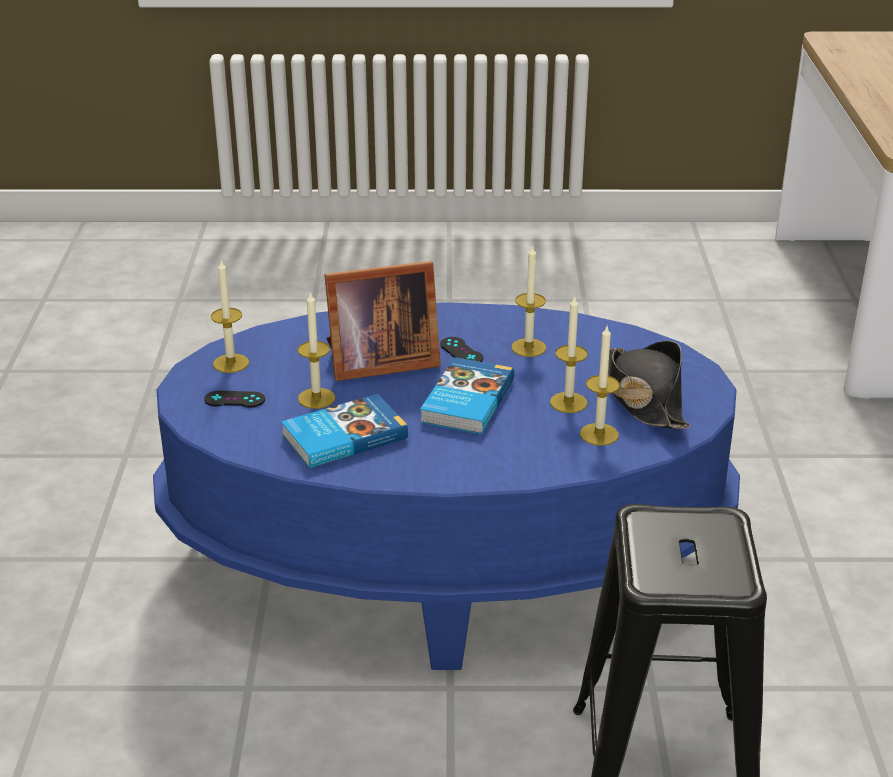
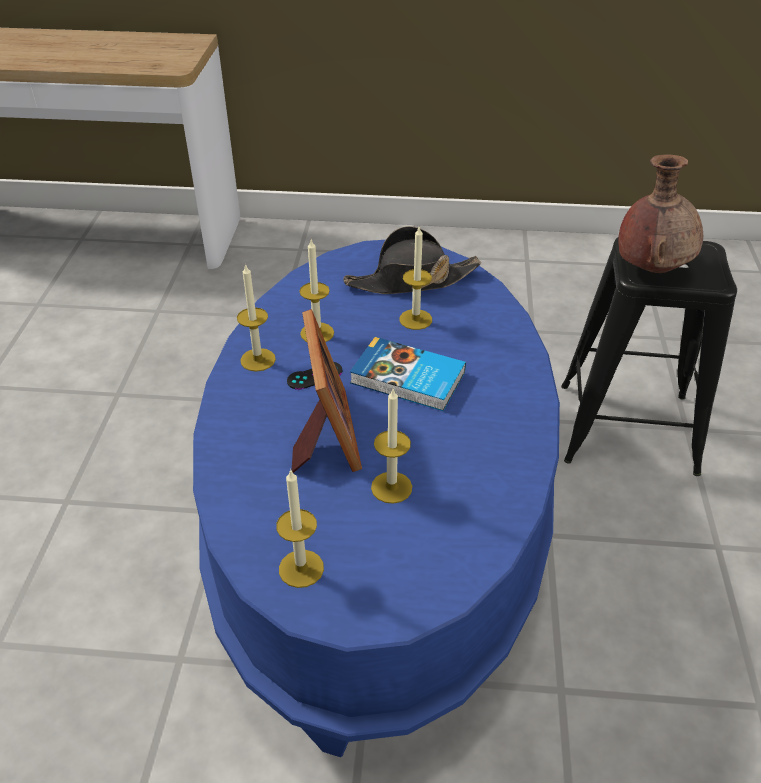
camera: 85 degrees left, 10 degrees up
(234, 399) = (387, 562): black game controller -> none
(343, 436) = (466, 467): book -> none
(599, 434) = (466, 309): candle -> candle (258, 360)
(664, 528) = (651, 268): none -> brown vase

